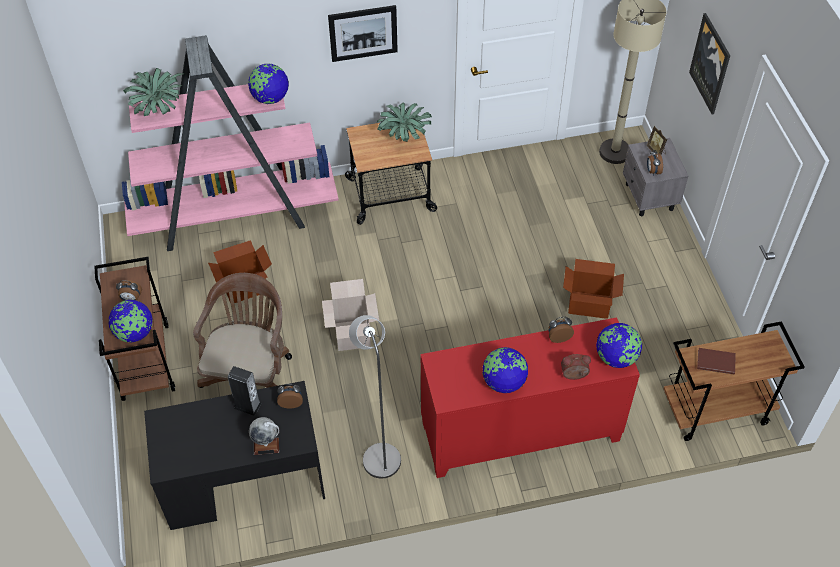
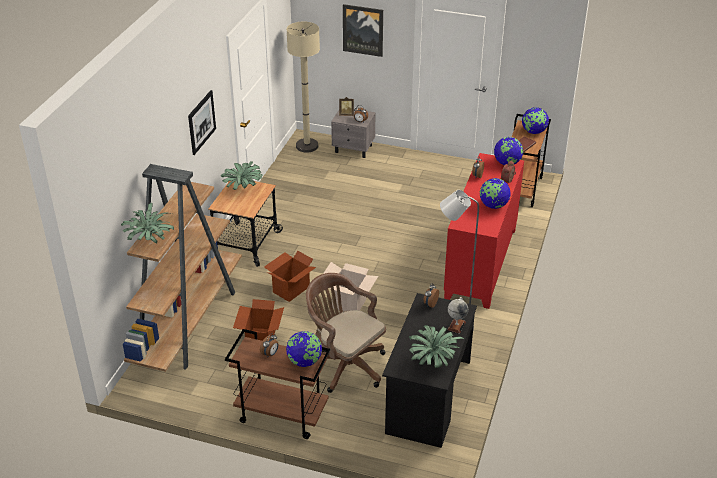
camera: 60 degrees left, 15 degrees down
(192, 449) = (433, 360): none -> potted plant
(235, 216) = (188, 322): pink bookcase -> brown bookcase
(247, 405) = (417, 324): speaker -> none
(270, 98) = (199, 189): globe -> globe (533, 132)
(588, 304) = (411, 201): cardboard box -> cardboard box (291, 289)

